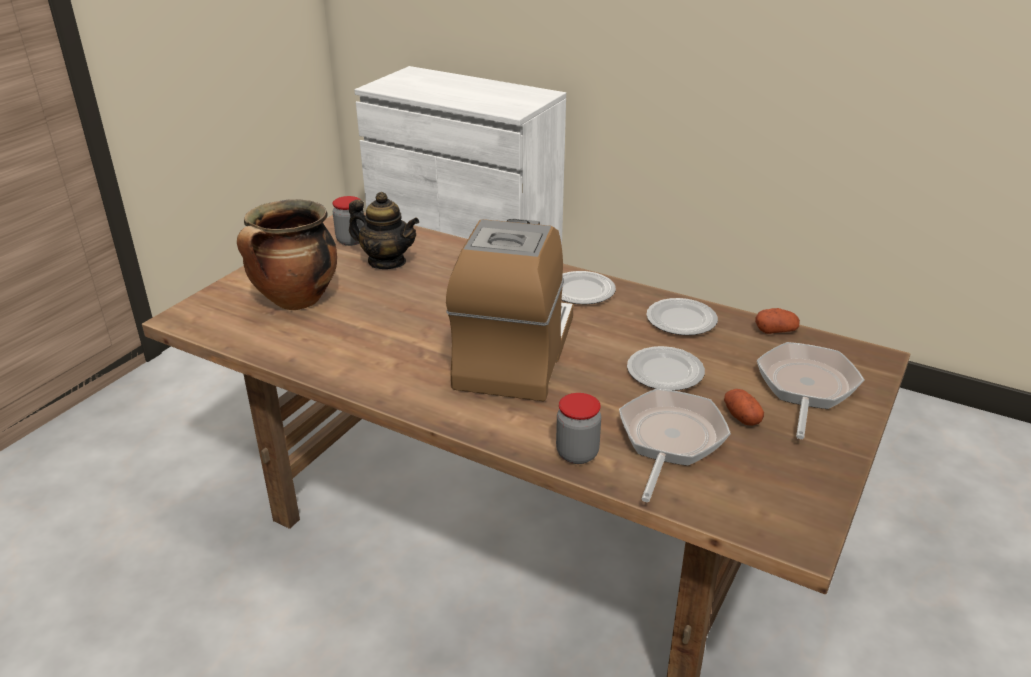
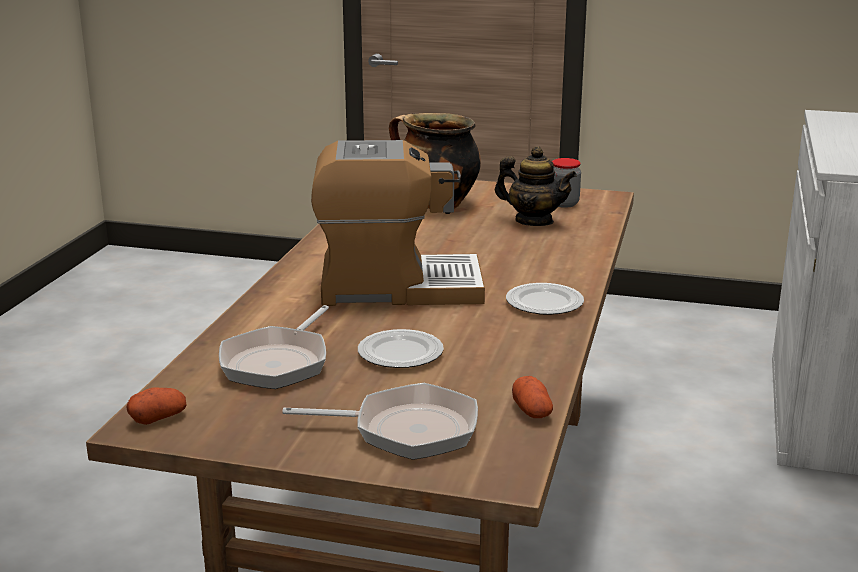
camera: 75 degrees right, 10 degrees down
(387, 262) = (534, 221): teapot -> teapot turned 75 degrees counterclockwise
(577, 453) = (247, 326): jar -> none
(669, 440) = (278, 362): frying pan -> frying pan turned 105 degrees clockwise
(680, 320) = (517, 356): plate -> none
(741, 416) = (332, 395): potato -> potato (158, 418)

